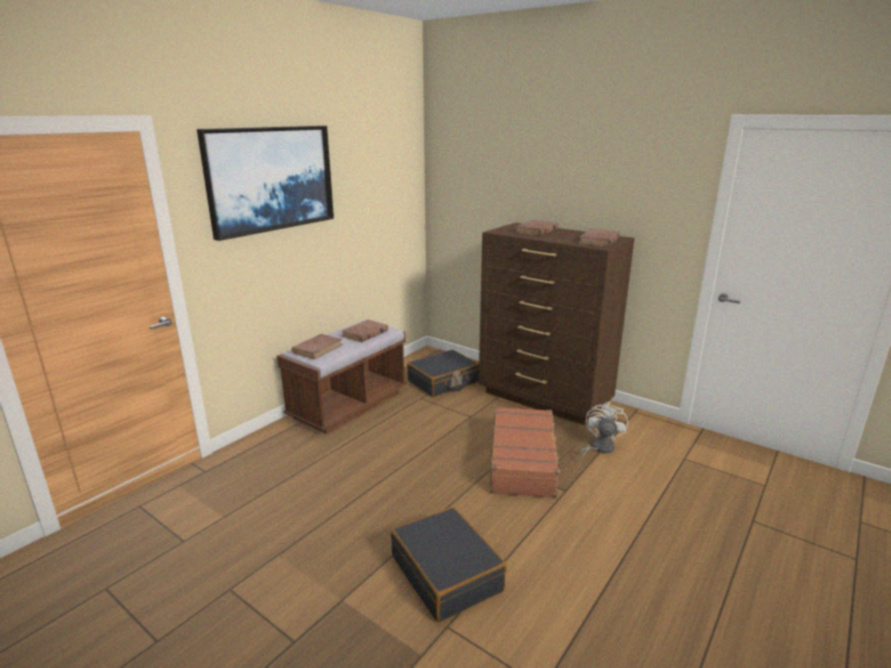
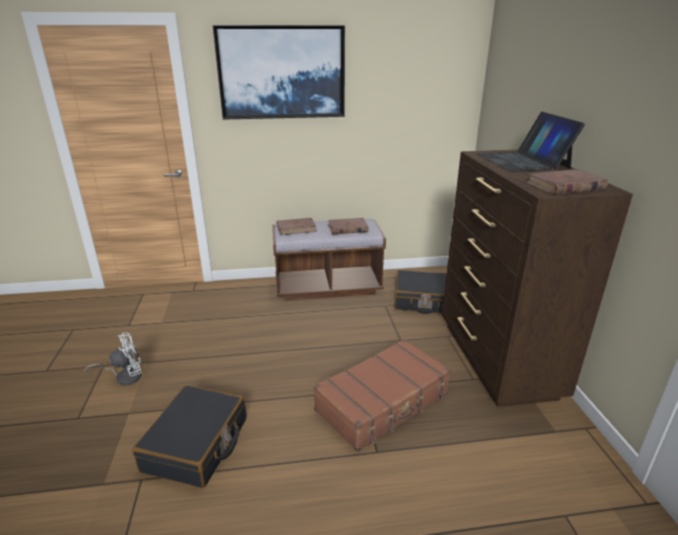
camera: 45 degrees right, 5 degrees up
(536, 231) = (523, 161): brown book -> laptop
(599, 448) = (475, 437): white fan -> white fan (125, 376)

